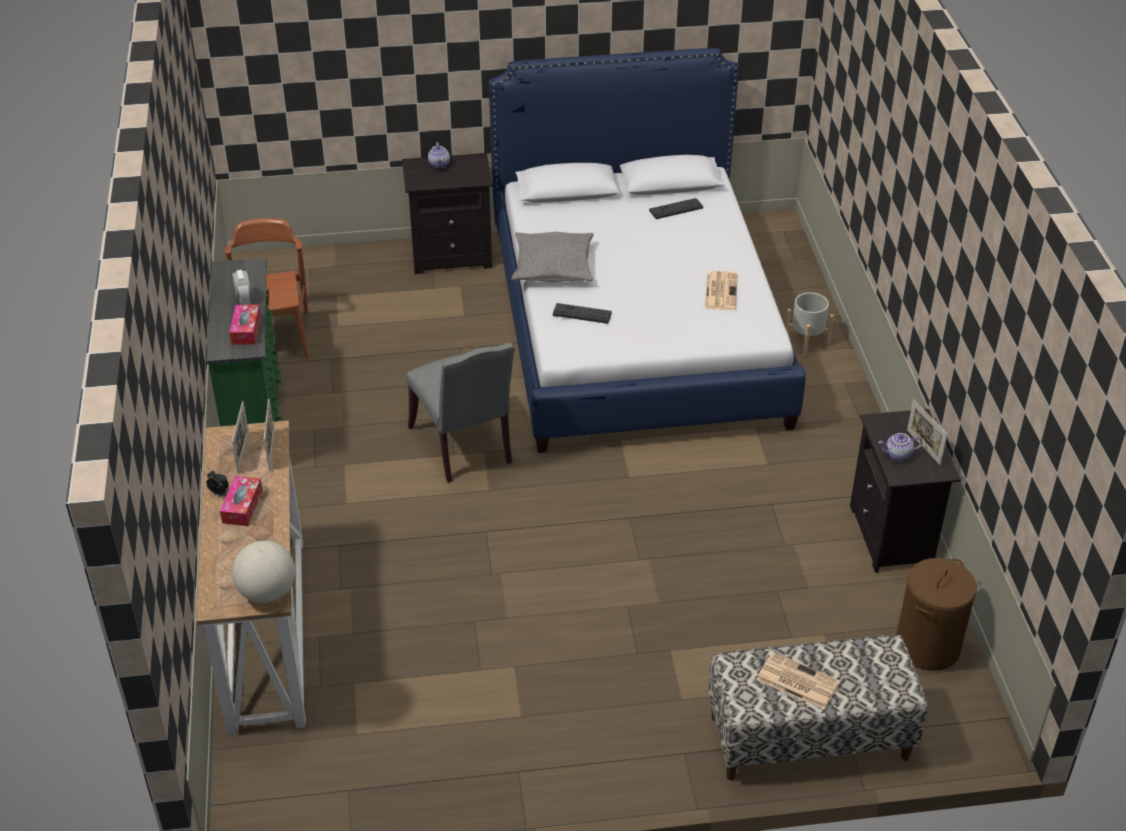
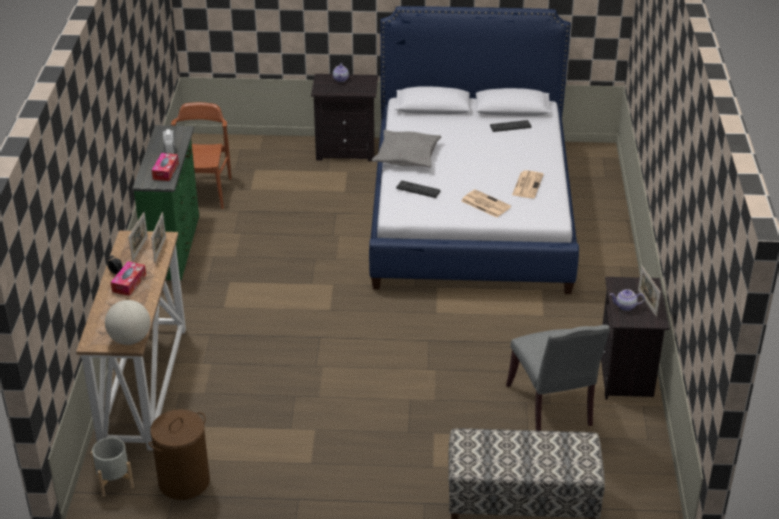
camera: 10 degrees right, 5 degrees down
(464, 447) = (320, 279): grey chair -> grey chair (553, 407)
(796, 681) = (508, 454): newspaper -> newspaper (485, 204)
(807, 340) = (599, 234): grey planter -> grey planter (114, 482)
(927, 646) = (631, 454): brown laundry basket -> brown laundry basket (184, 481)

